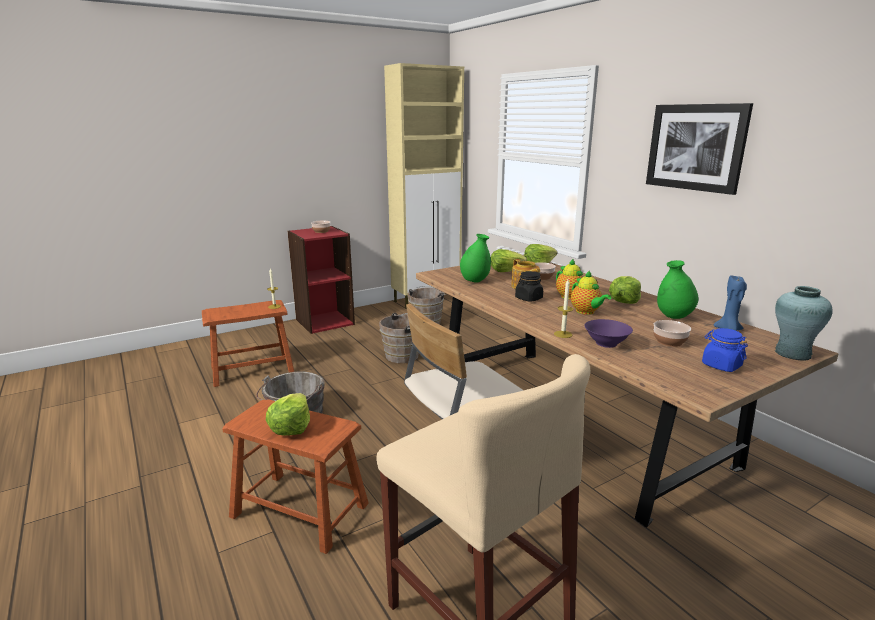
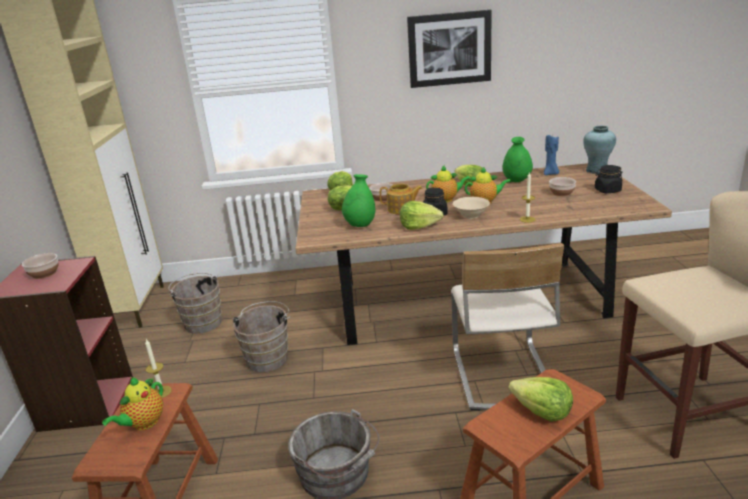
camera: 60 degrees left, 5 degrees up
(245, 311) = (143, 424): none -> teapot
(495, 298) = (419, 226): none -> lettuce
(542, 311) = (471, 215): none -> beige bowl
(606, 343) = (554, 210): purple bowl -> none
(721, 365) = (607, 190): blue jar -> black jar

